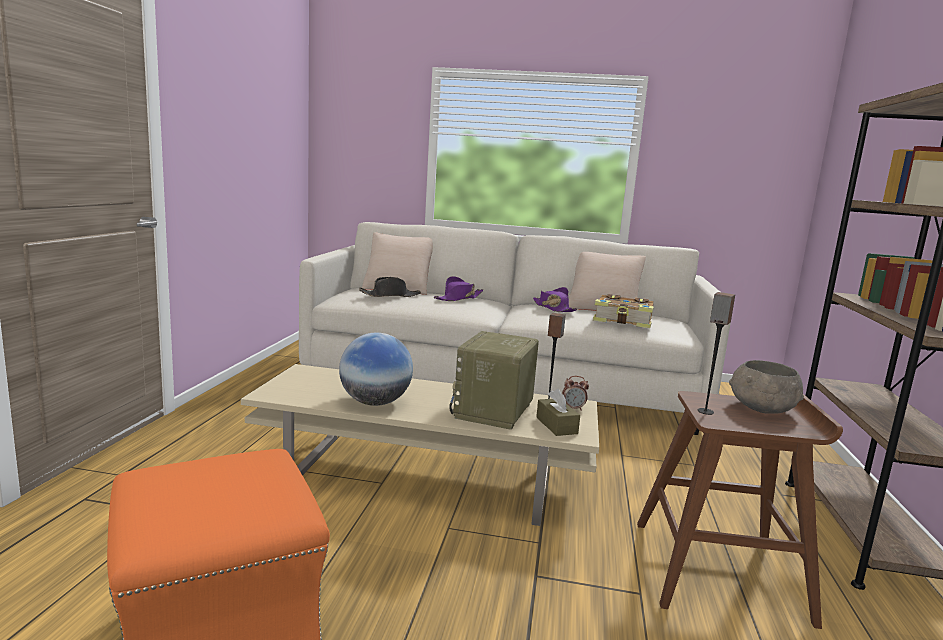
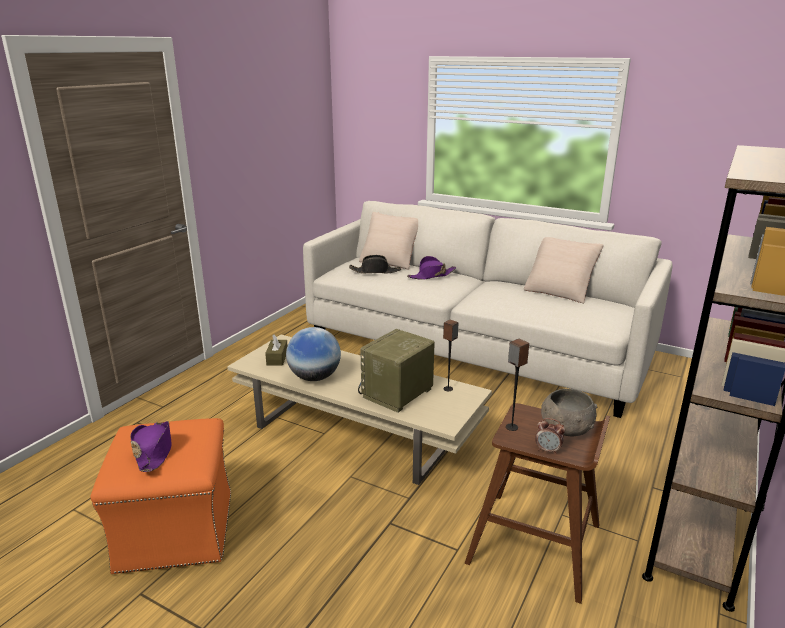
camera: 20 degrees right, 10 degrees up
(553, 308) = (509, 290): purple hat -> purple hat (154, 451)
(556, 425) = (436, 412): brown tissue box -> brown tissue box (277, 358)
(573, 408) = (464, 396): alarm clock -> alarm clock (548, 450)
(624, 321) = (562, 309): book -> none

